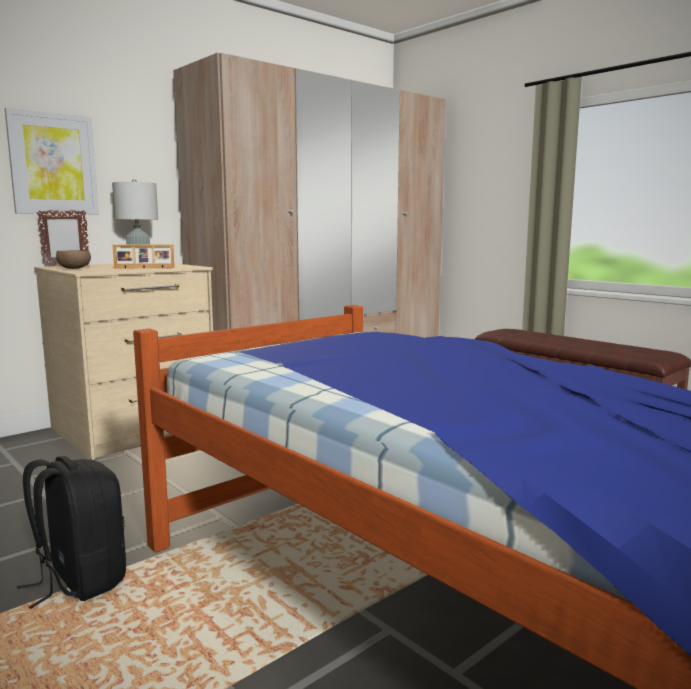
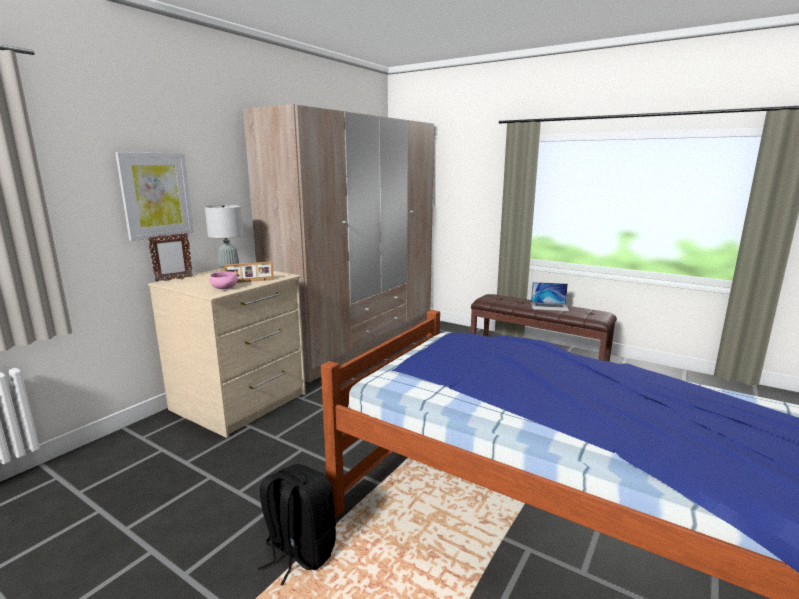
camera: 15 degrees left, 5 degrees up
(74, 268) = (192, 286): brown bowl -> none
(105, 270) = (225, 288): none -> pink bowl
(585, 342) = (549, 306): none -> laptop

